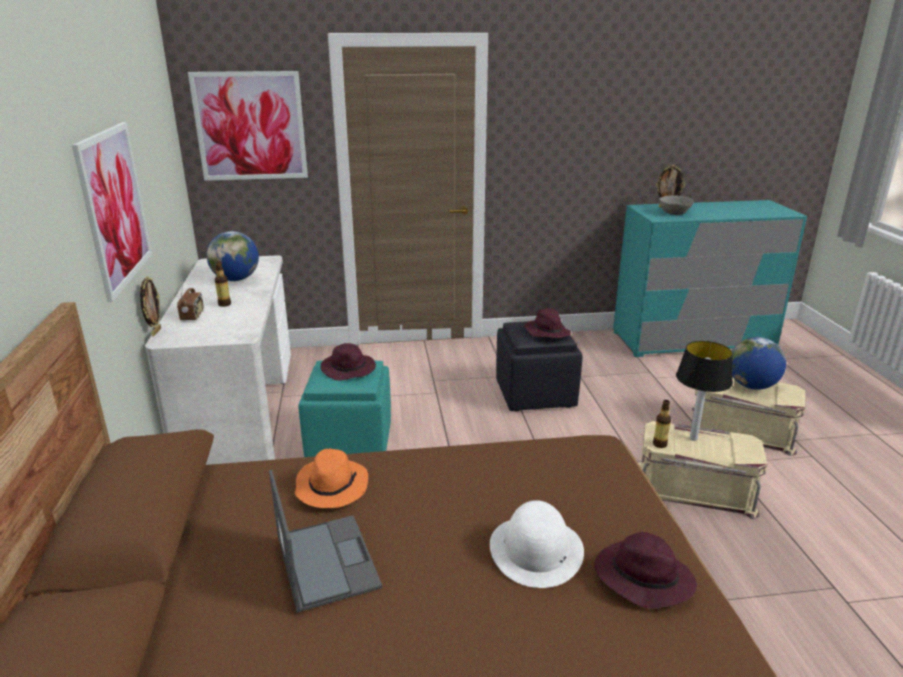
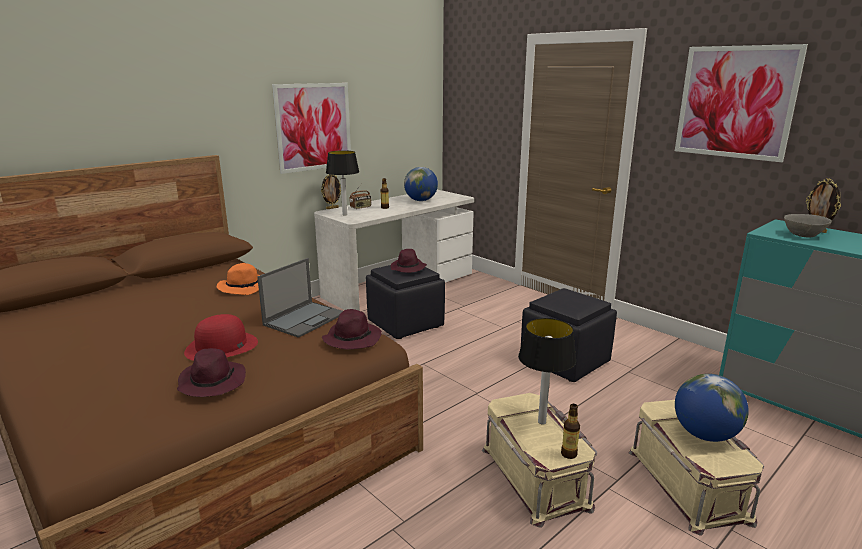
camera: 55 degrees right, 5 degrees down
(206, 333) = (344, 215): none -> table lamp
(250, 126) = (477, 102): picture -> picture (735, 102)
(326, 560) = (177, 303): laptop -> laptop (305, 319)
(349, 443) = (404, 324): turquoise ottoman -> black ottoman
(536, 550) = (221, 347): white hat -> red hat
(546, 332) = (571, 302): purple hat -> purple hat (352, 338)
(659, 444) = (503, 406): bottle -> bottle (569, 454)

